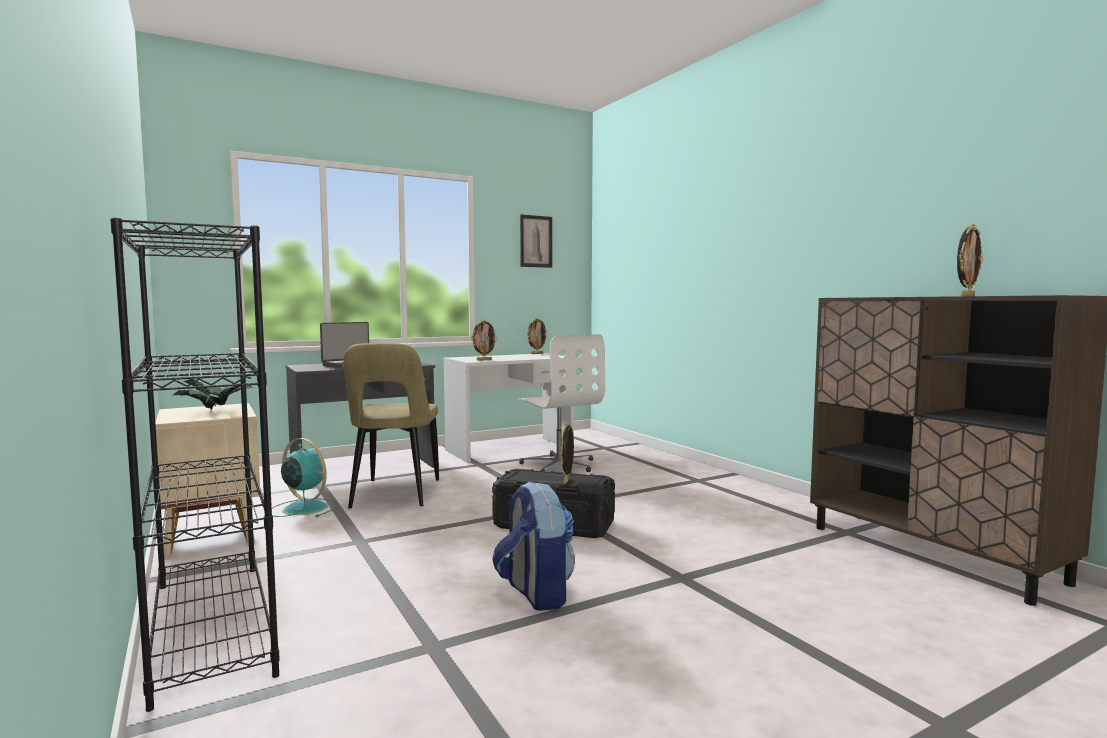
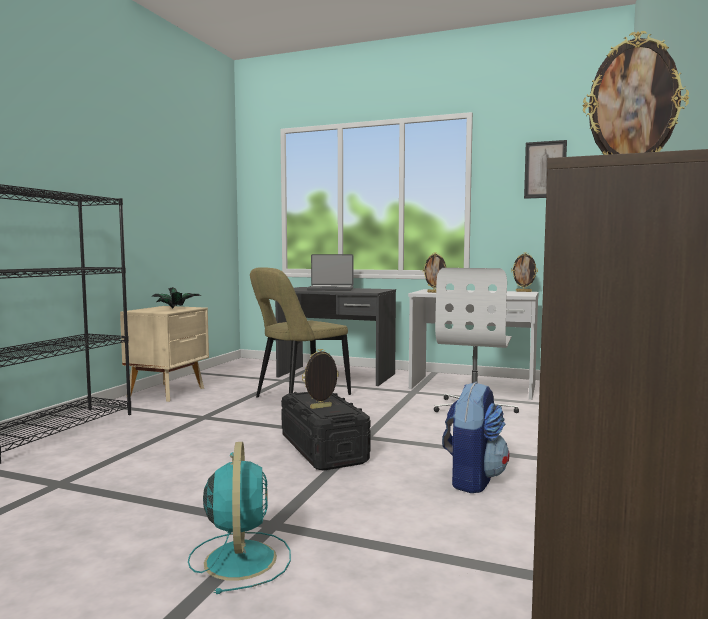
camera: 50 degrees right, 0 degrees up
(304, 508) = (239, 390): turquoise fan -> turquoise fan (240, 558)
(535, 594) = (171, 484): backpack -> backpack (472, 479)

